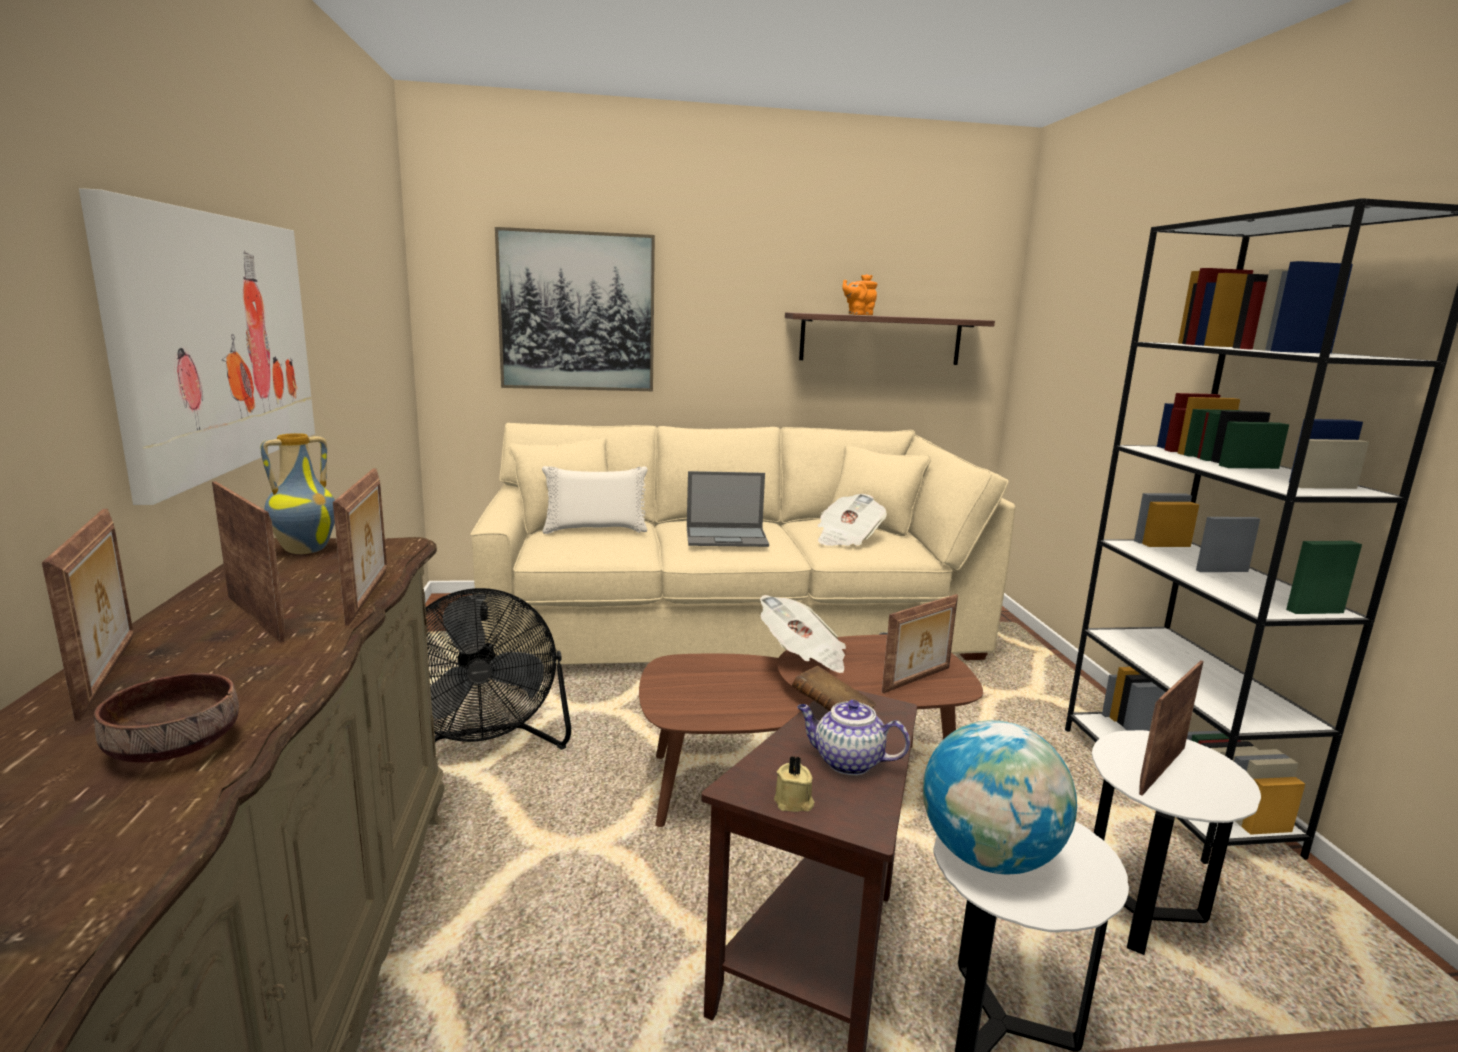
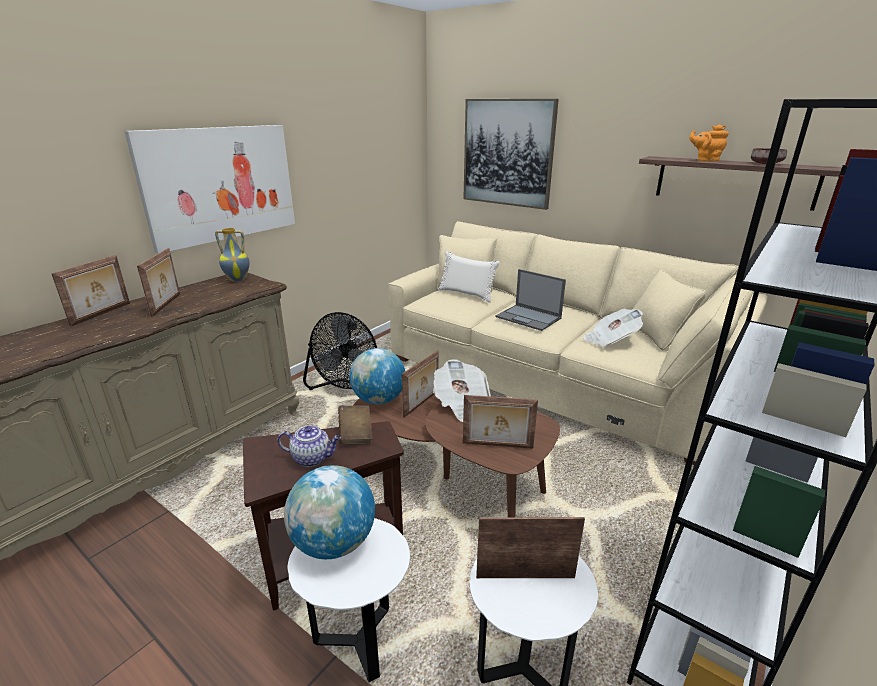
camera: 45 degrees right, 10 degrees up
(172, 745) = (64, 342): brown bowl -> brown bowl (765, 164)
(370, 597) = (206, 306): picture frame -> picture frame (422, 403)
(674, 699) = (378, 400): none -> globe
(794, 803) = (259, 461): beige candle -> none
(847, 762) = (312, 458): teapot -> teapot turned 120 degrees clockwise

